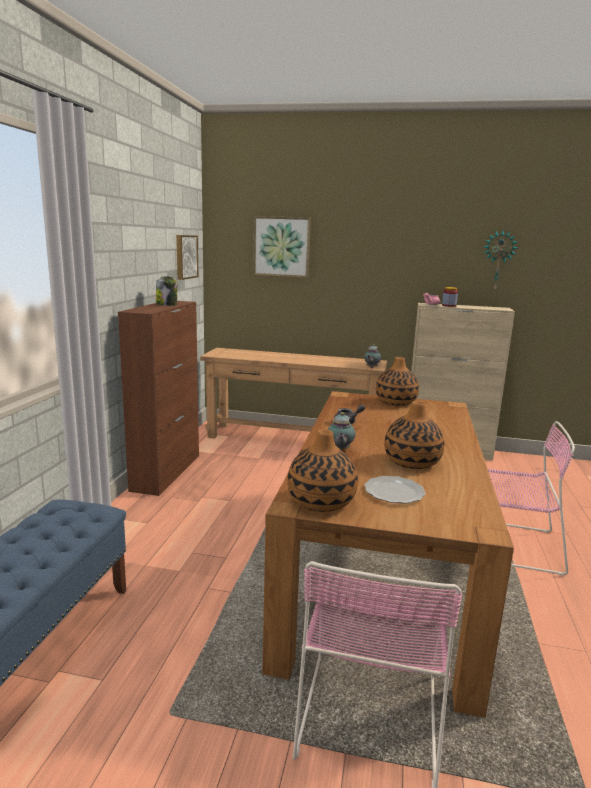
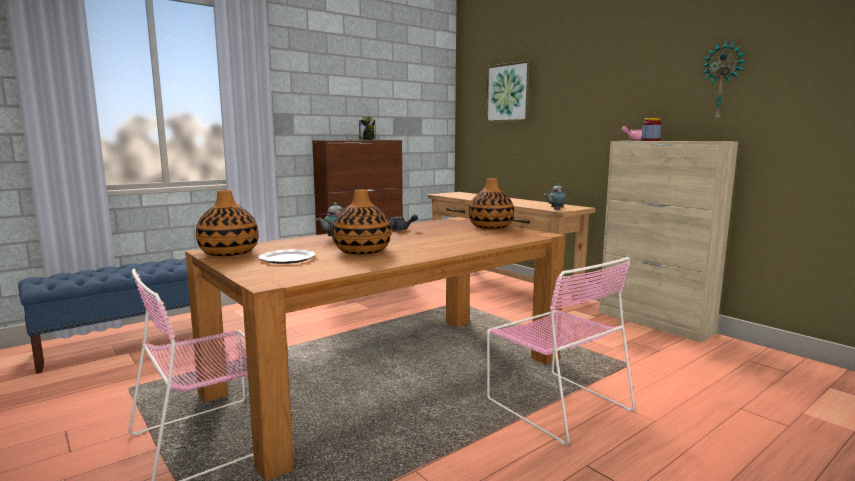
camera: 40 degrees right, 5 degrees down
(185, 256) = (422, 106): picture -> none

